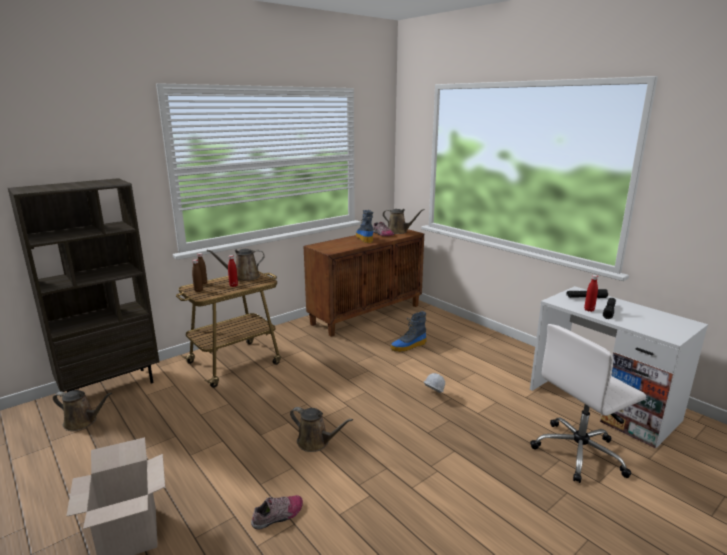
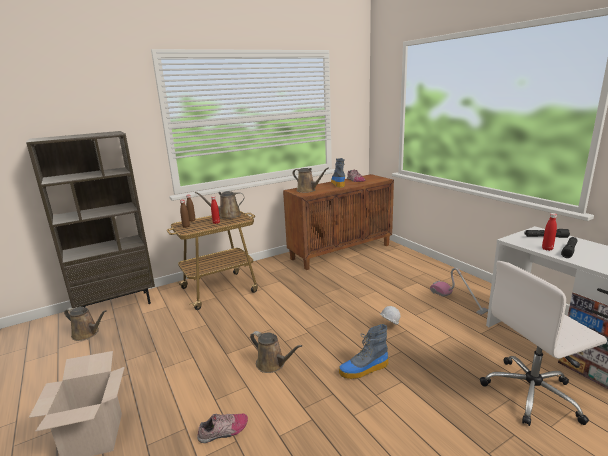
camera: 10 degrees right, 0 degrees up
(399, 231) = (371, 178): brown watering can -> brown watering can (307, 190)
(408, 346) = (374, 281): boot -> boot (363, 369)
(498, 364) = (457, 300): none -> vacuum cleaner

